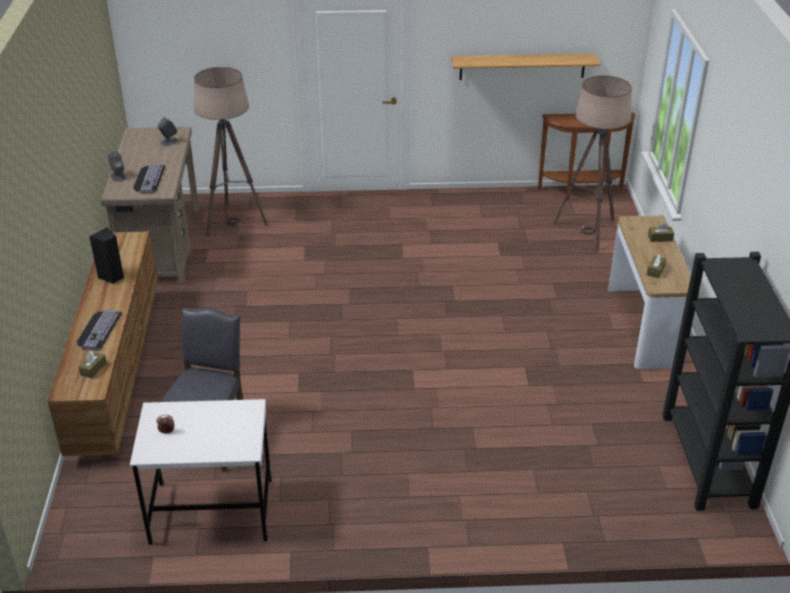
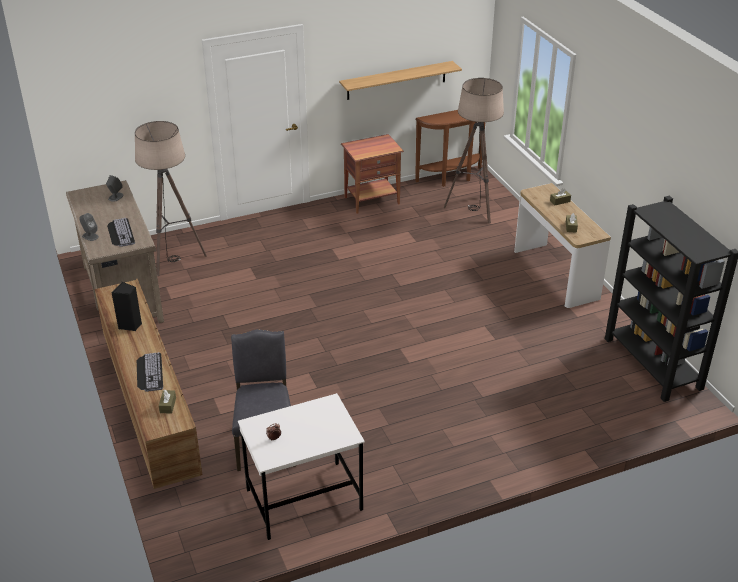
camera: 20 degrees left, 0 degrees up
(477, 200) = (372, 200): none -> nightstand

